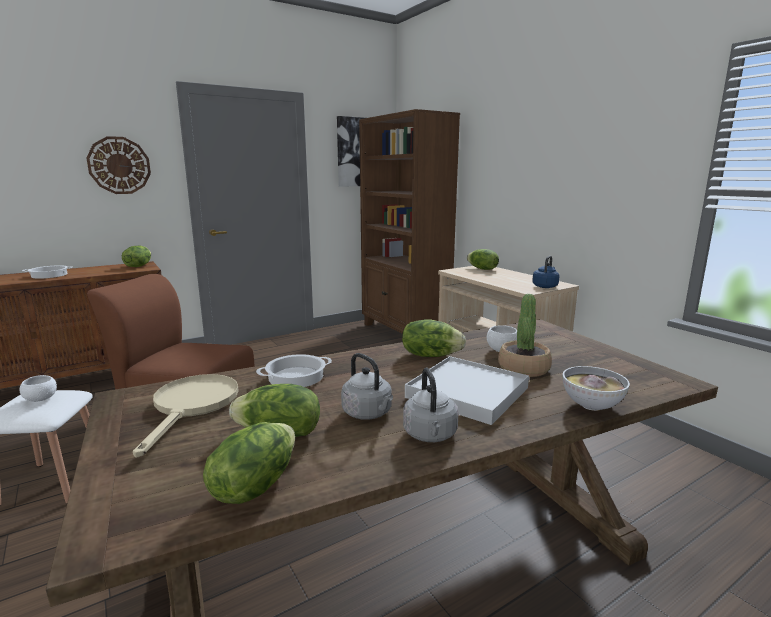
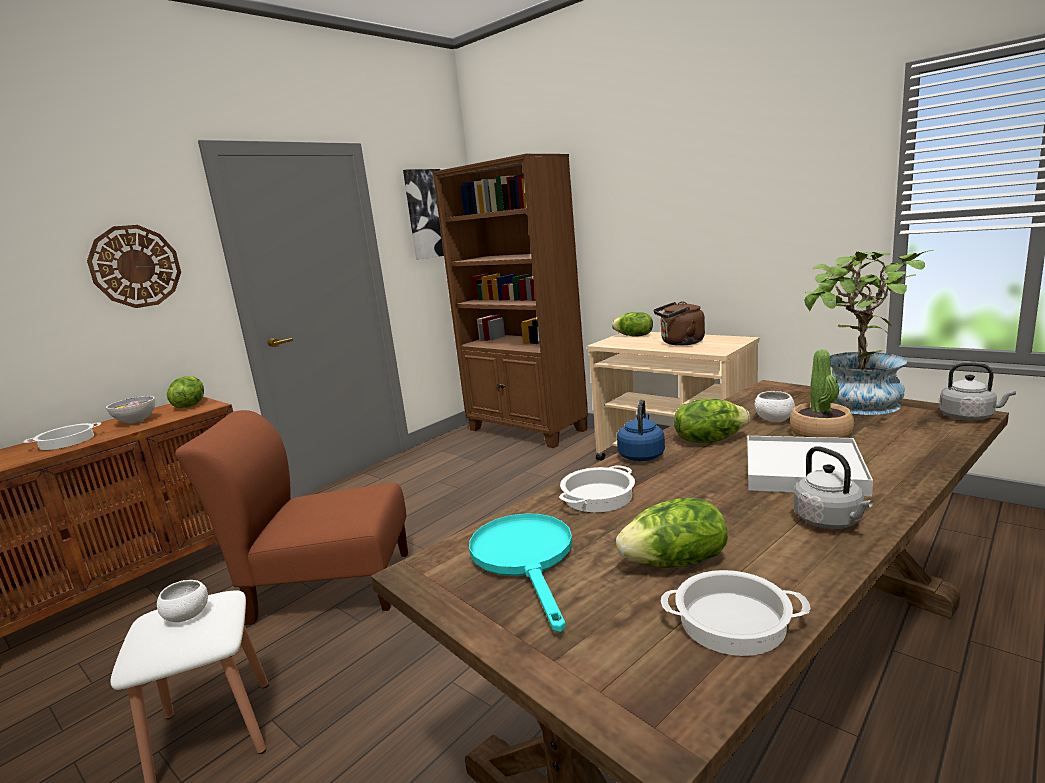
camera: 15 degrees left, 0 degrees up
(192, 406) = (526, 559): beige frying pan -> turquoise frying pan
(254, 485) = (731, 622): lettuce -> cooking pot
(368, 413) = (736, 516): grey kettle -> grey kettle (969, 417)
(509, 279) = (680, 343): none -> brown kettle
(545, 286) = (727, 344): blue kettle -> blue kettle (641, 455)
(585, 354) = (856, 406): none -> potted plant
(592, 406) = (933, 455): bowl -> bowl (136, 422)

